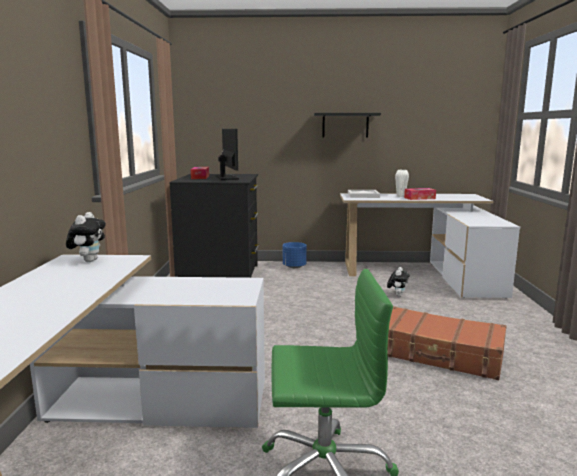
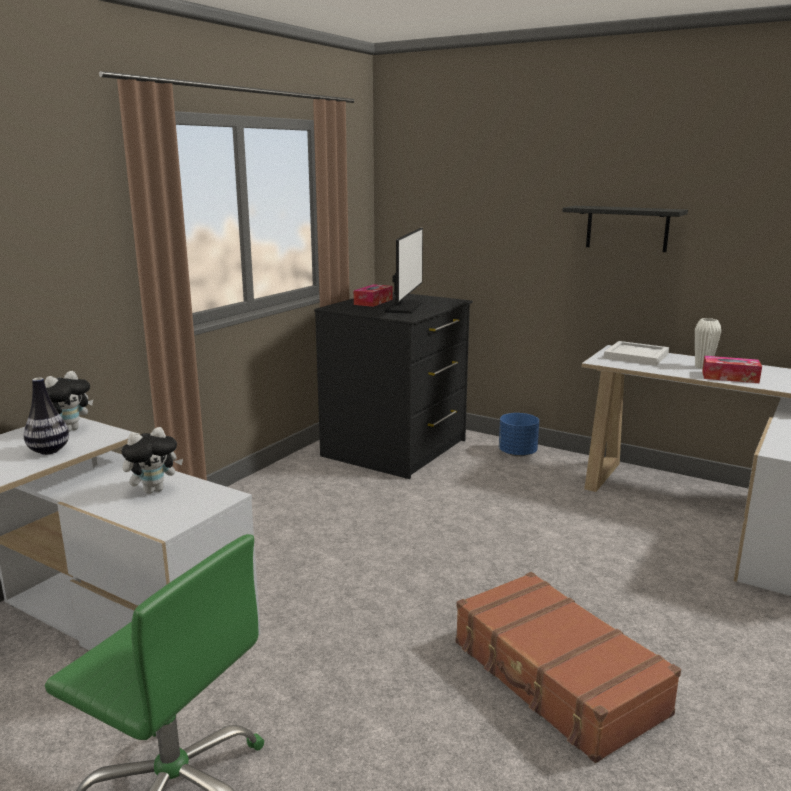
camera: 30 degrees right, 5 degrees up
(100, 272) = (49, 451): none -> vase
(397, 295) = (622, 546): plush toy -> plush toy (154, 490)

